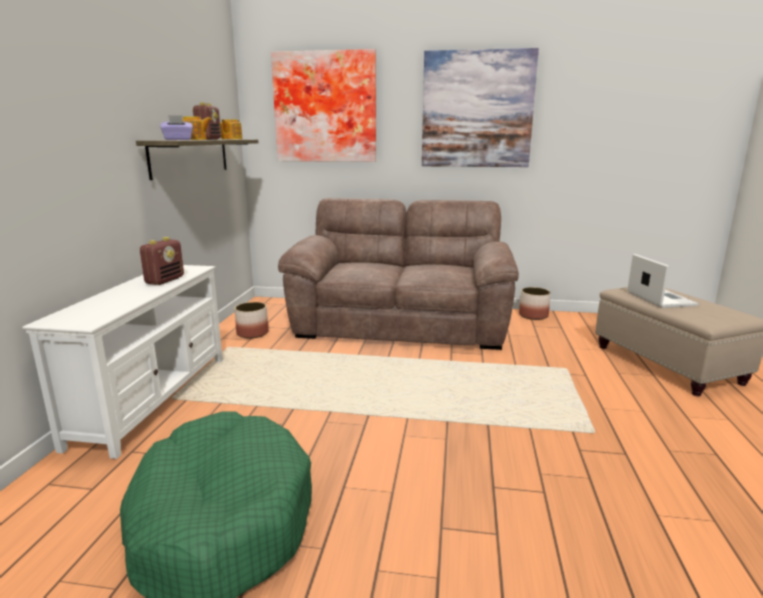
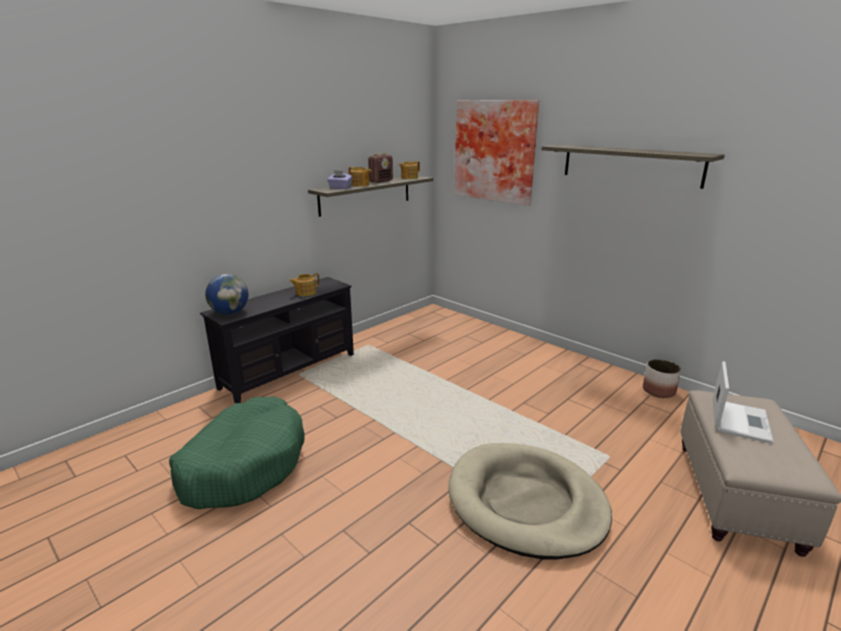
camera: 35 degrees right, 5 degrees up
(81, 316) = (230, 312): none -> globe
(153, 399) = (289, 371): white tv stand -> black tv stand
(165, 280) = (305, 292): radio -> teapot
(252, 333) = (395, 337): planter -> none
(401, 323) = (515, 361): brown sofa -> none
(477, 110) = (630, 165): picture -> shelf
(560, 425) = (526, 503): none -> beige dog bed

